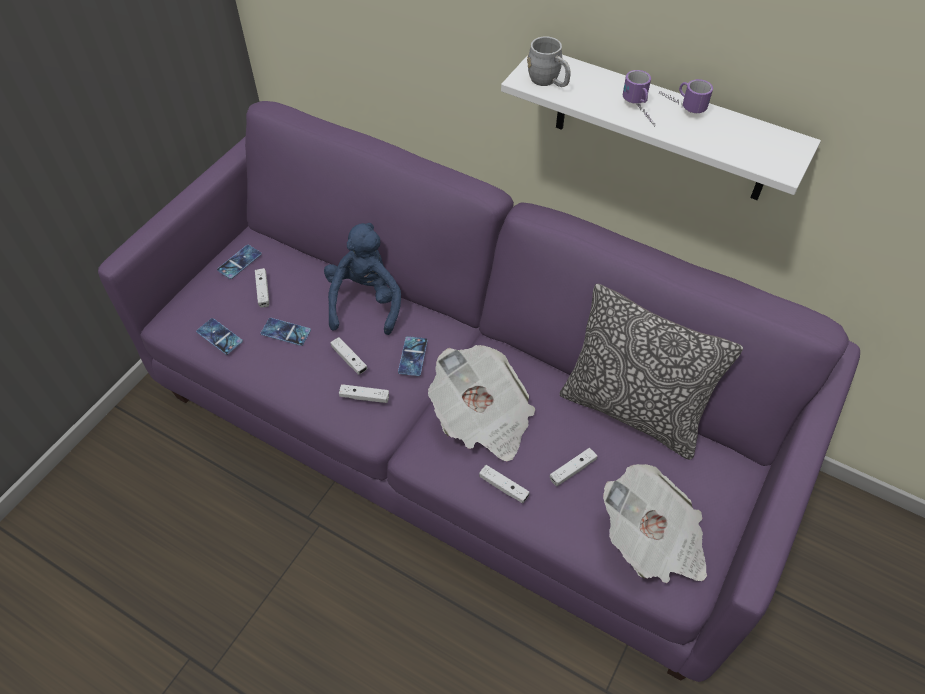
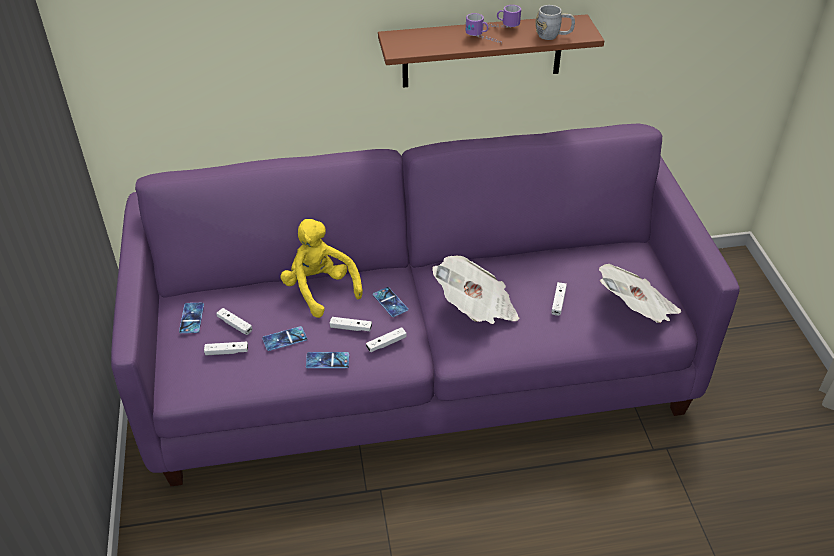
camera: 40 degrees left, 10 degrees down
(219, 336) = (235, 371): phone -> phone (327, 360)
(365, 301) = (320, 289): blue plush toy -> yellow plush toy
(503, 487) = (529, 336): white game controller -> white game controller (227, 352)
(548, 82) = (412, 46): grey mug -> grey mug (553, 36)
(632, 411) = (555, 253): pillow -> none
(661, 126) = (482, 51): white shelf -> brown shelf

